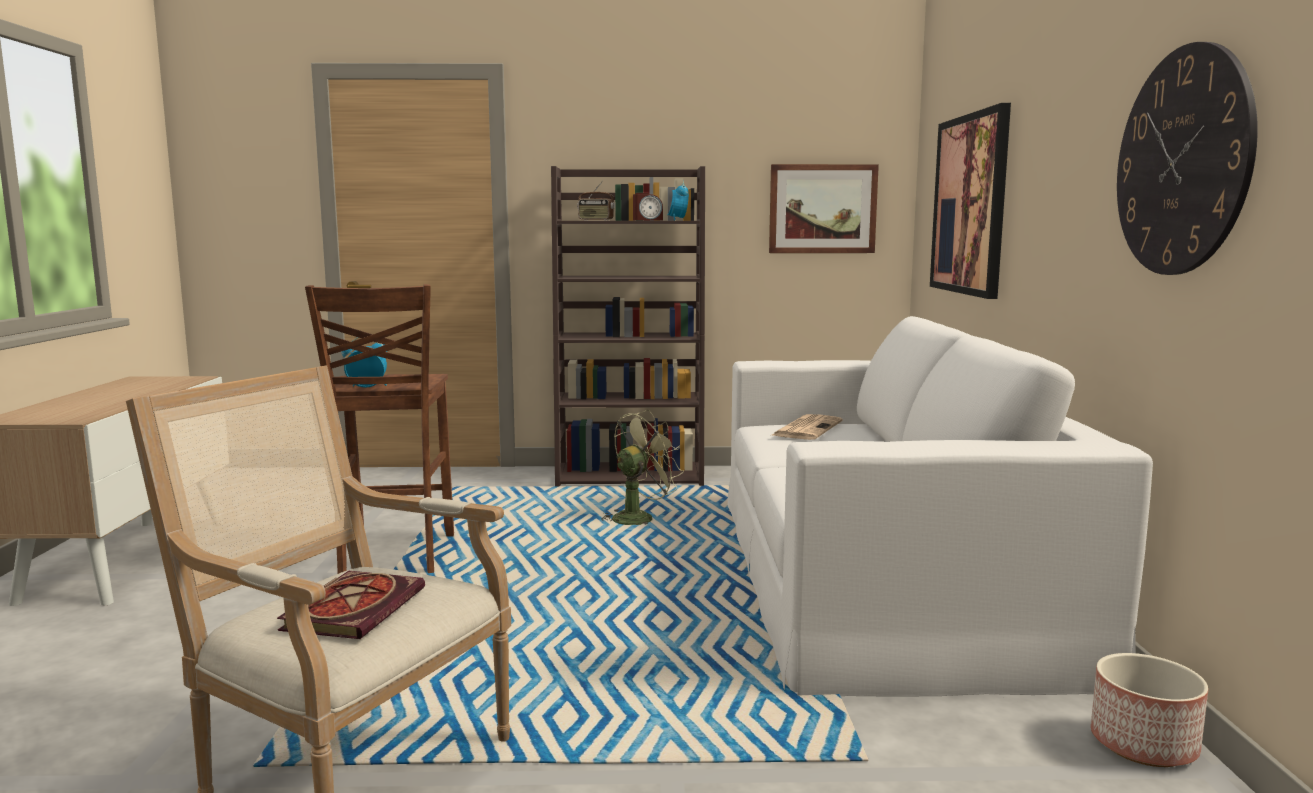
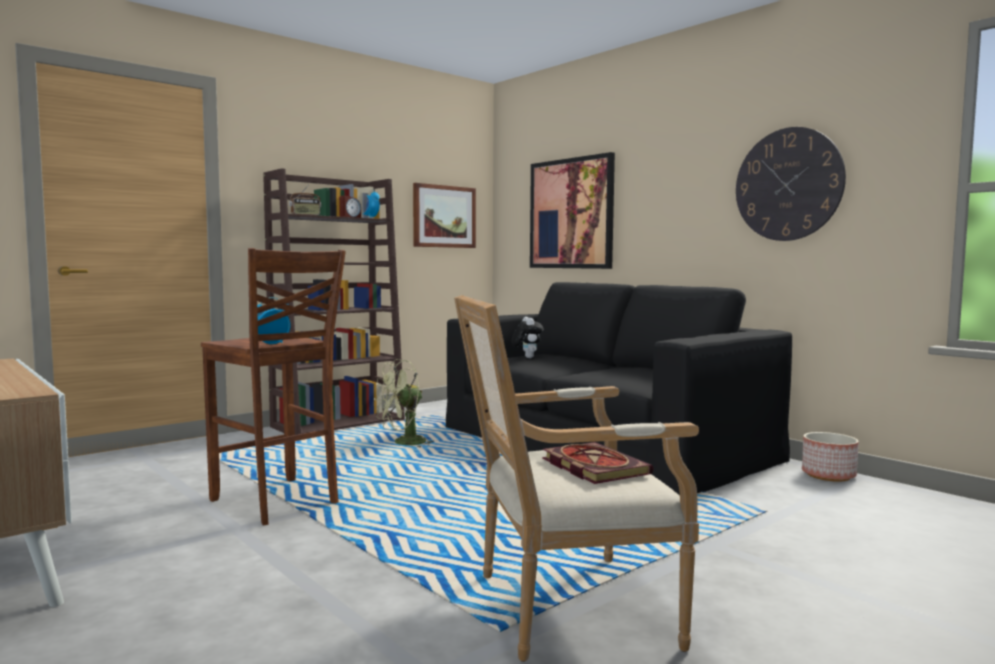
camera: 40 degrees left, 5 degrees down
(639, 517) = (403, 443): green fan -> green fan turned 135 degrees counterclockwise
(807, 428) = (526, 357): newspaper -> plush toy
(882, 576) = (603, 442): white sofa -> black sofa

